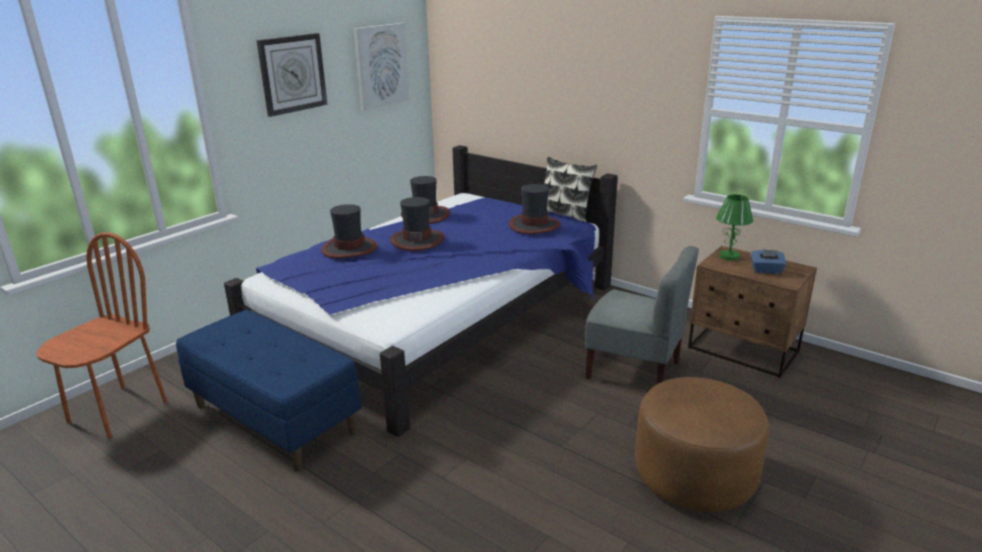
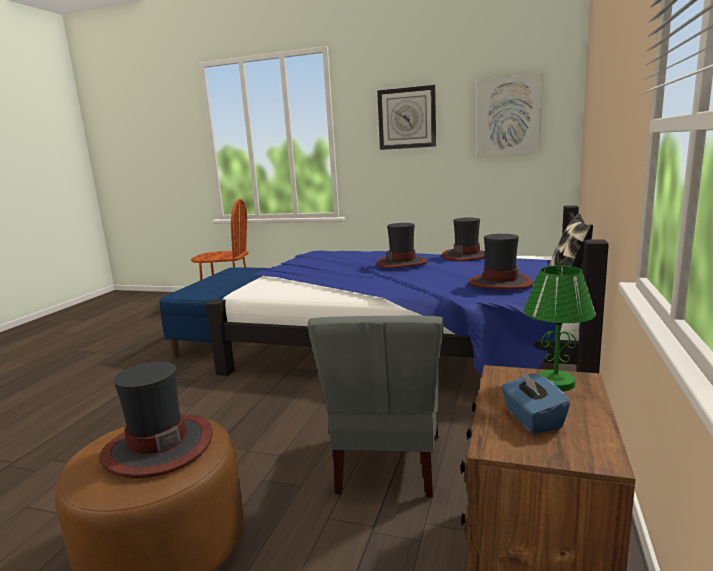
camera: 70 degrees right, 10 degrees down
(349, 249) = (363, 255): hat -> hat (158, 446)

